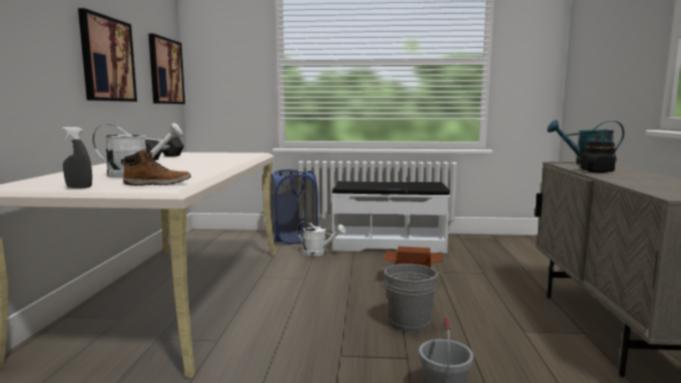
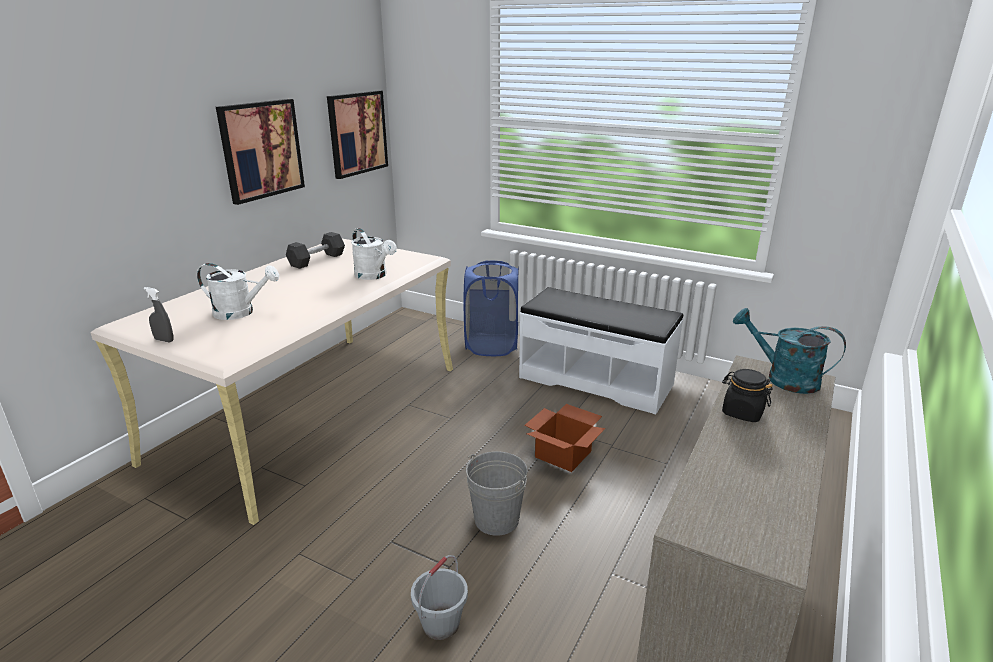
camera: 25 degrees right, 15 degrees up
(158, 184) = (228, 344): boot -> none
(319, 253) = (500, 379): white watering can -> white watering can (374, 276)

